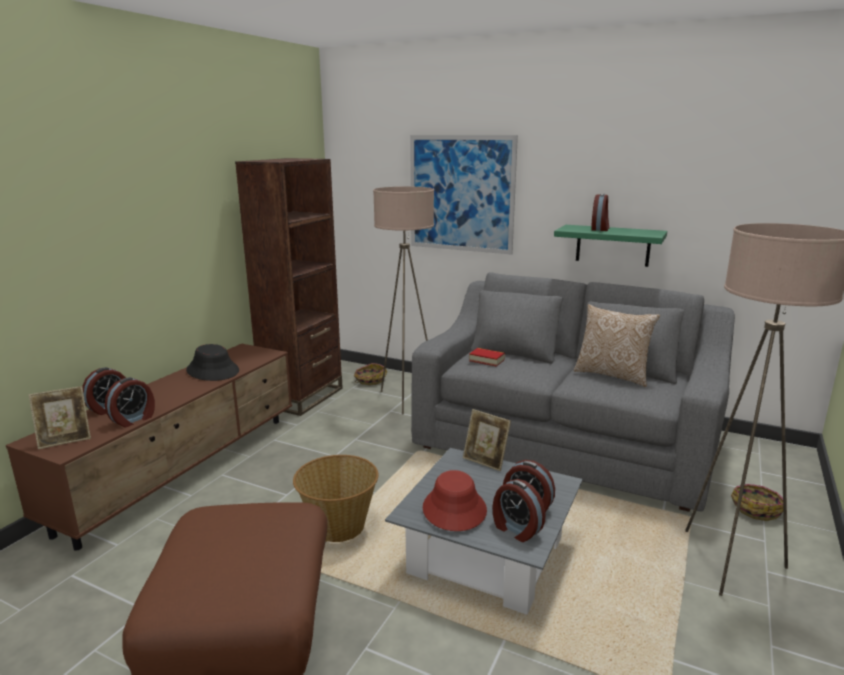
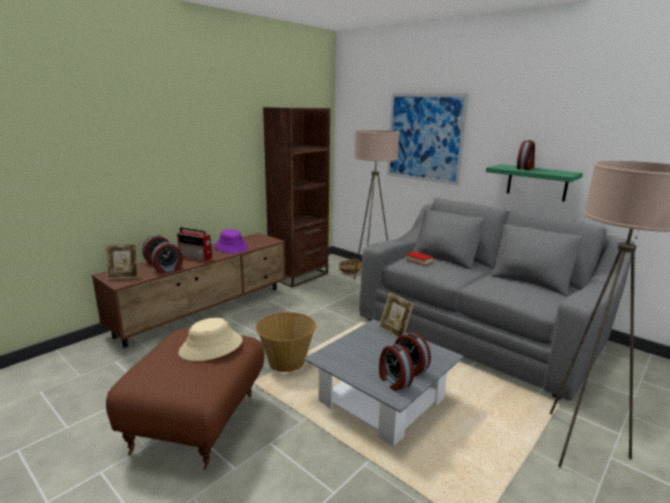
camera: 15 degrees right, 0 degrees up
(167, 393) = (196, 257): none -> radio
(213, 371) = (231, 247): black hat -> purple hat
(259, 528) = (211, 347): none -> beige hat
(454, 509) = (355, 360): red hat -> none
(612, 375) = (514, 282): pillow -> none
(756, 508) = (623, 408): basket -> none

